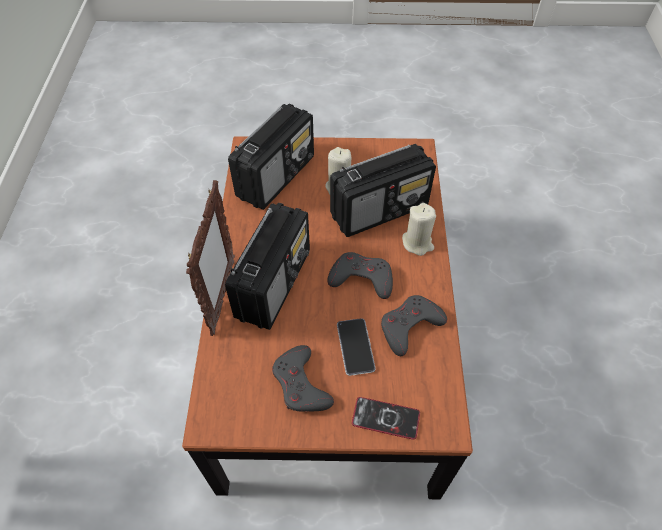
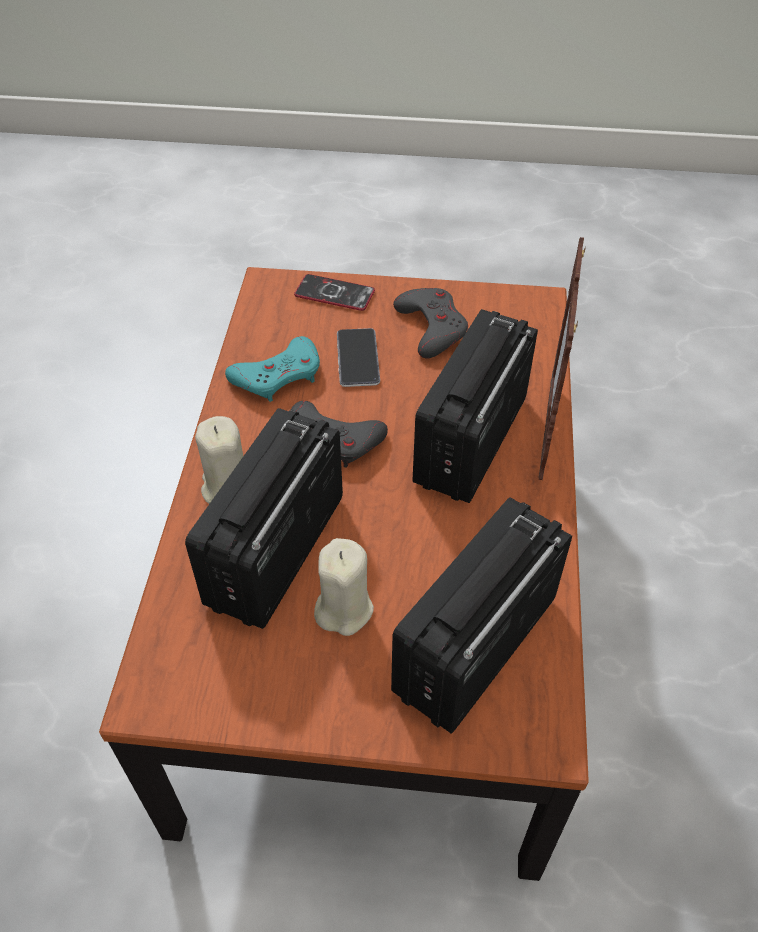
camera: 175 degrees left, 5 degrees down
(380, 210) = (275, 552): radio -> radio turned 45 degrees counterclockwise
(409, 326) = (278, 376): grey game controller -> turquoise game controller

